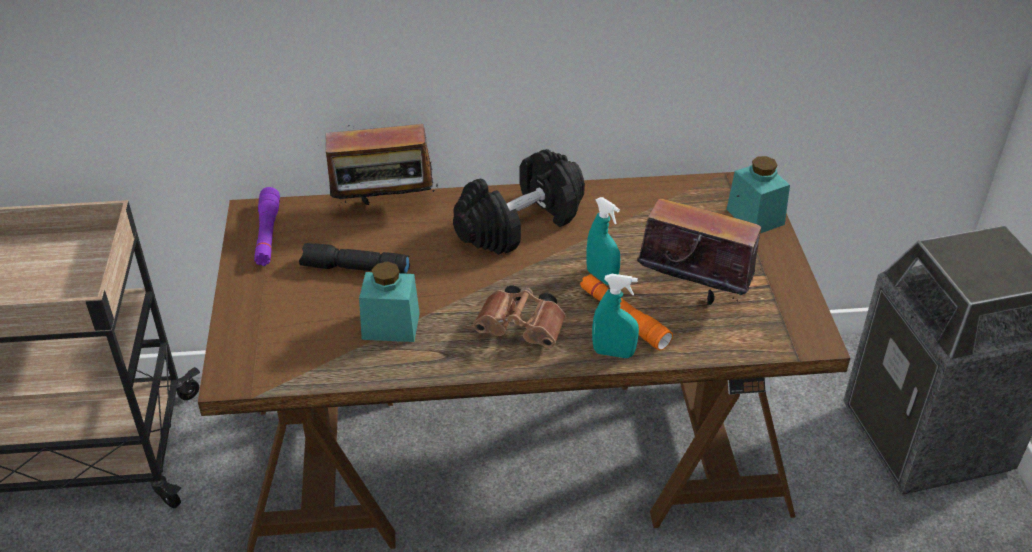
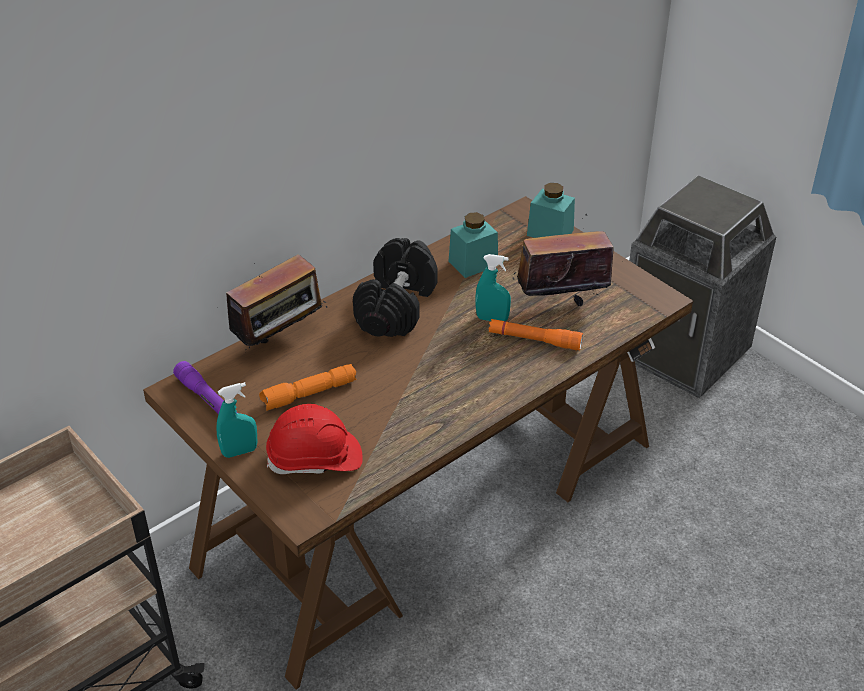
camera: 35 degrees left, 0 degrees up
(296, 331) = (315, 459): none -> red hard hat
(354, 269) = (309, 395): black flashlight -> orange flashlight
(391, 326) = (382, 422): turquoise jar -> turquoise jar (473, 263)
(523, 329) = (477, 379): brown binoculars -> none
(613, 353) = (551, 366): turquoise spray bottle -> turquoise spray bottle (239, 451)

